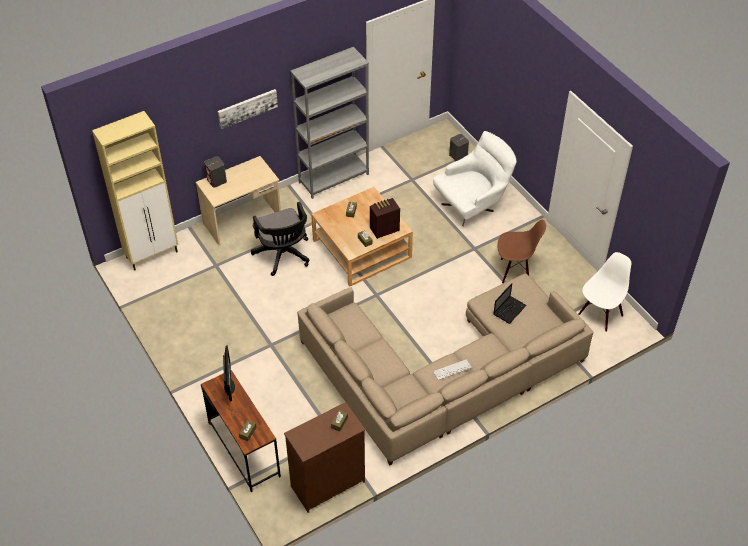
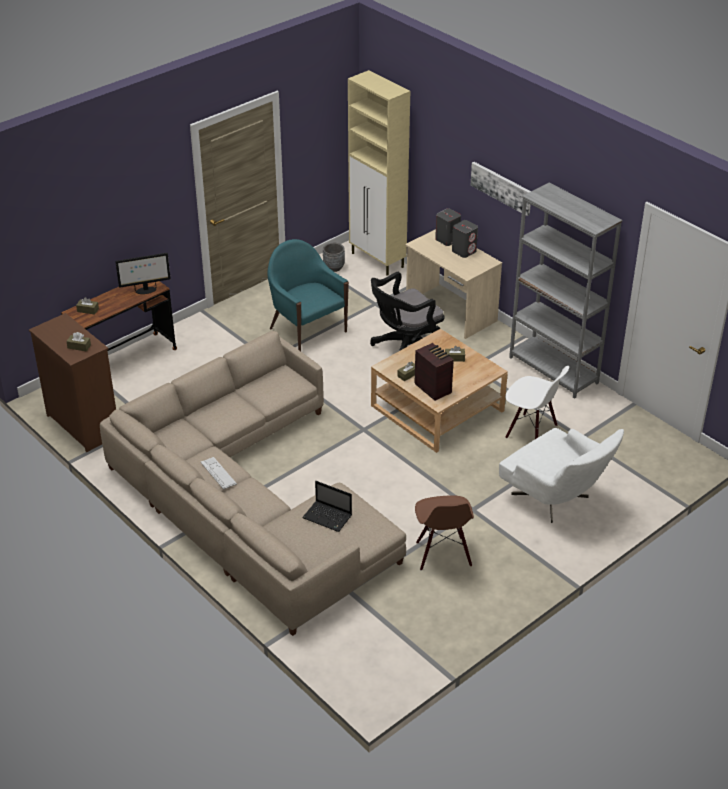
camera: 80 degrees right, 10 degrees down
(151, 285) = (333, 267): none -> grey planter
(237, 314) = (307, 329): none -> turquoise armchair
(458, 156) = (651, 477): grey speaker -> grey speaker (464, 251)
(600, 314) = (384, 651): white chair -> white chair (531, 432)

